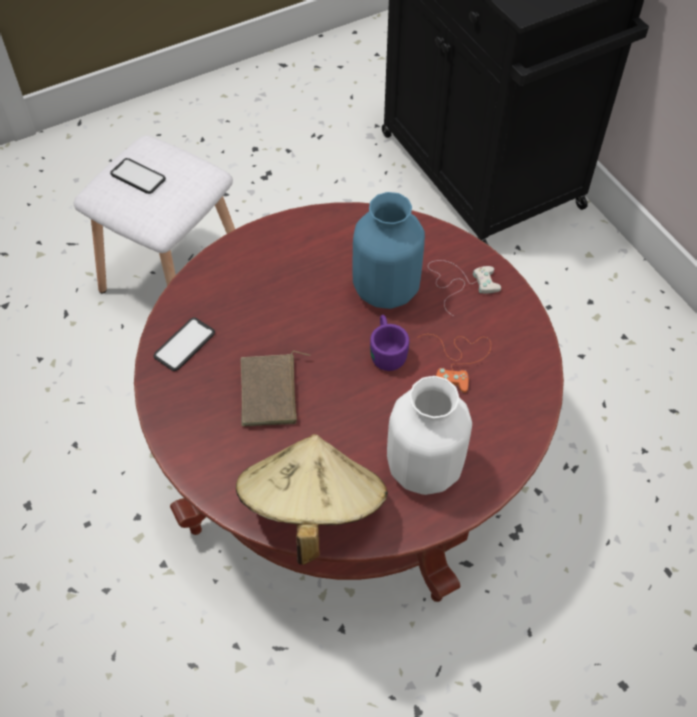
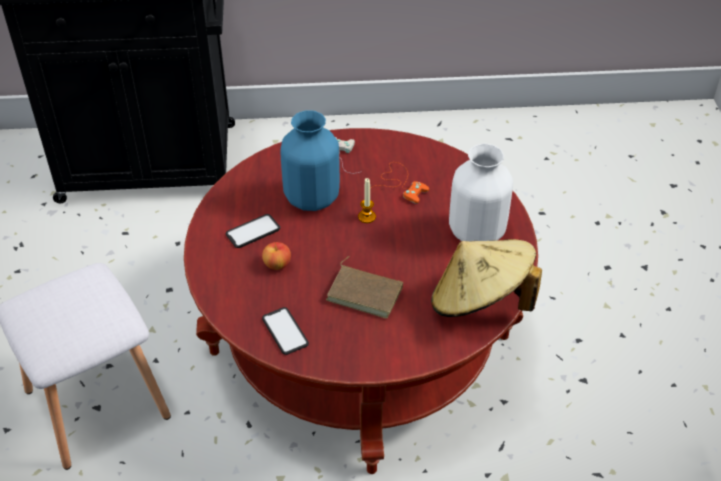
camera: 65 degrees left, 10 degrees down
(138, 177) = (57, 319): phone -> phone (253, 231)
(272, 300) = (277, 264): none -> apple
(386, 350) = (367, 217): purple mug -> candle

